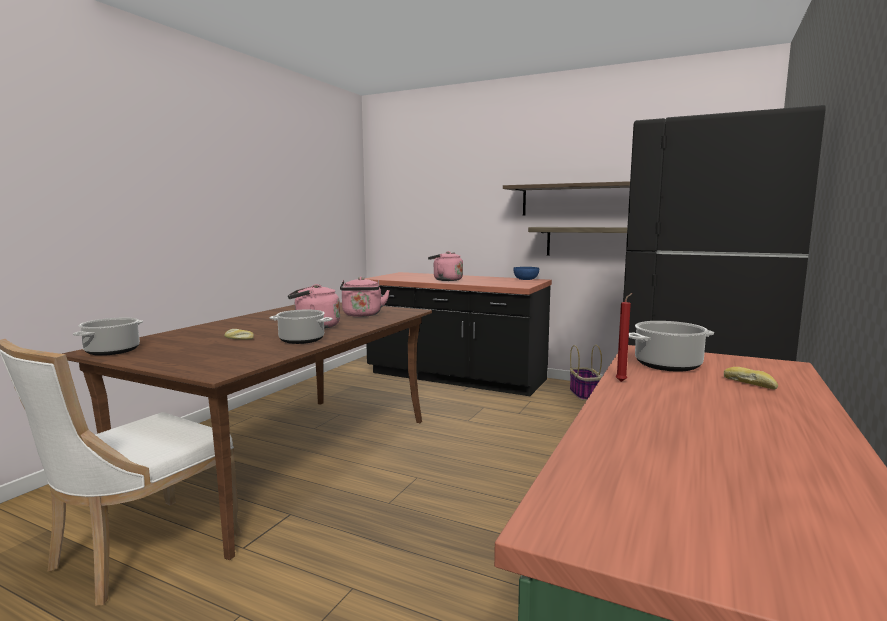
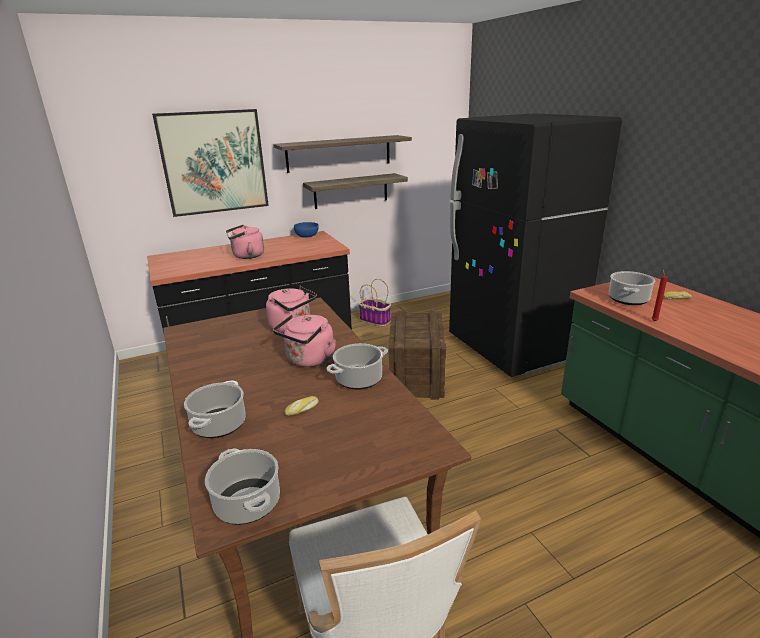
camera: 50 degrees left, 15 degrees up
(199, 330) = (219, 425): none -> cooking pot
(461, 201) = (214, 162): none -> picture
(524, 442) = (416, 377): none -> crate

